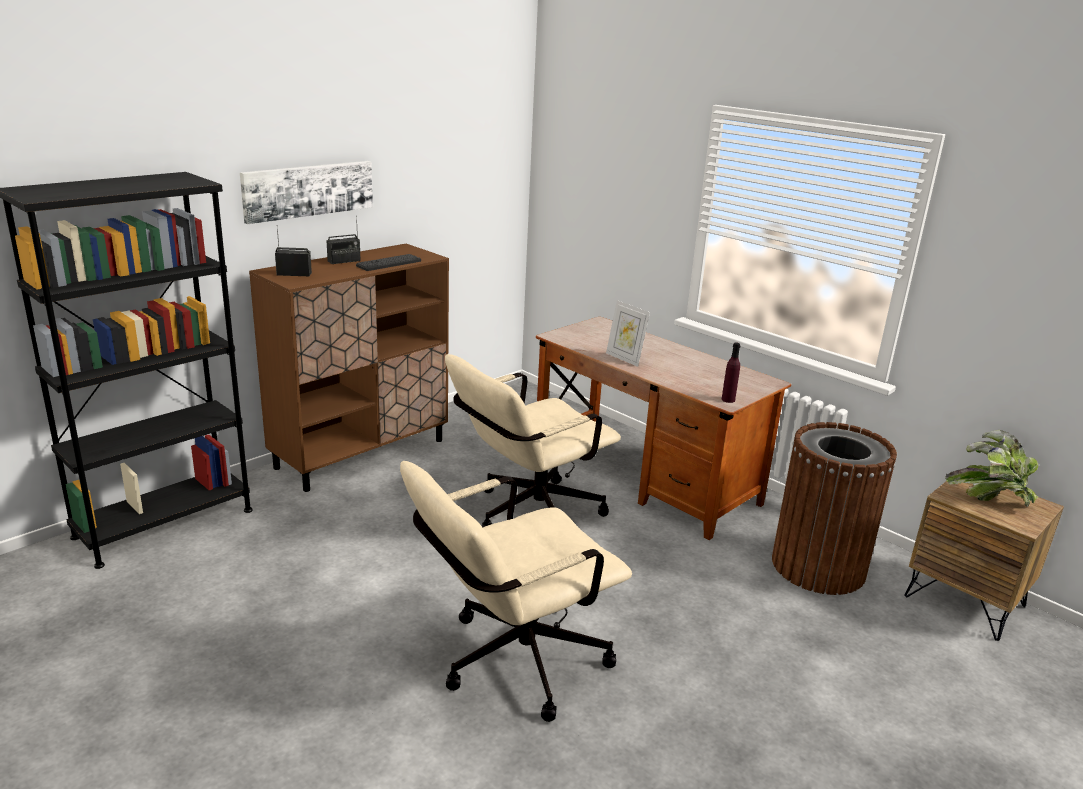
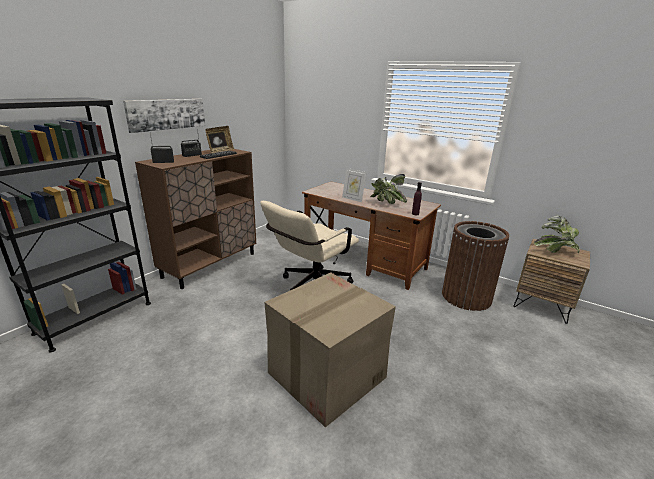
camera: 10 degrees left, 0 degrees up
(395, 254) = (220, 151): none -> picture frame
(510, 663) = (326, 375): beige office chair -> cardboard box
(684, 374) = (386, 204): none -> potted plant

